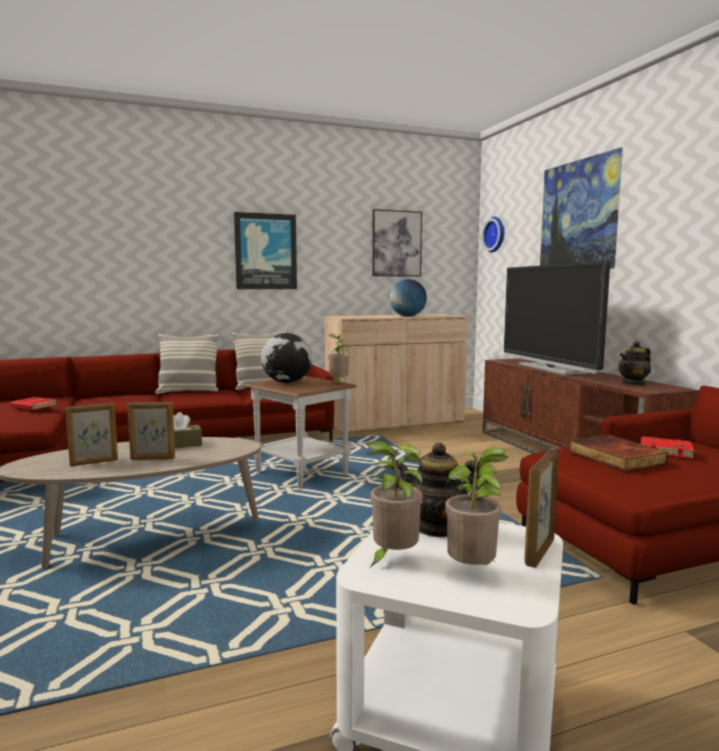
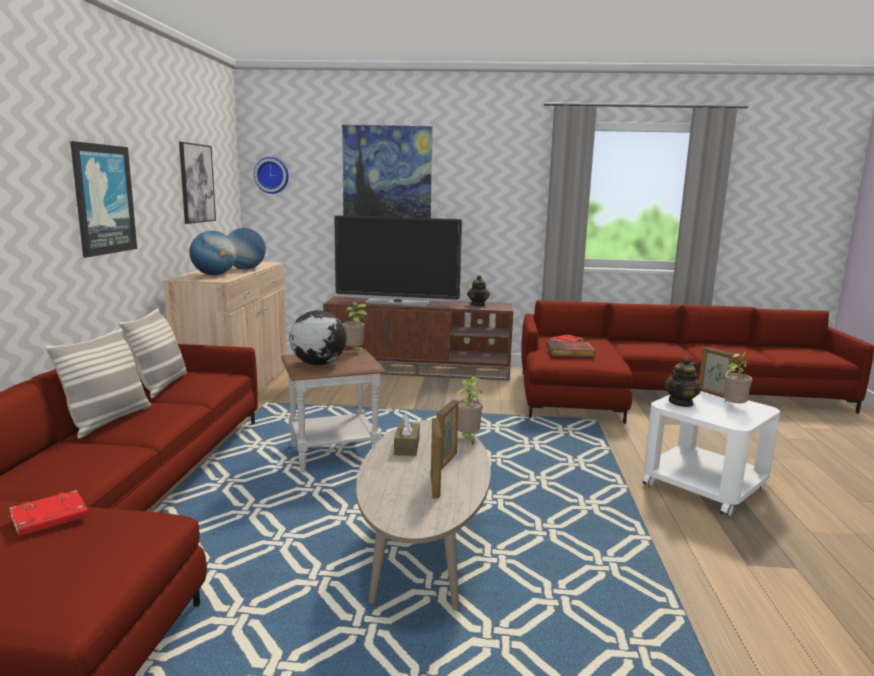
camera: 65 degrees left, 5 degrees up
(365, 316) = (214, 275): none -> globe
(392, 559) = (718, 417): potted plant -> potted plant (467, 439)

